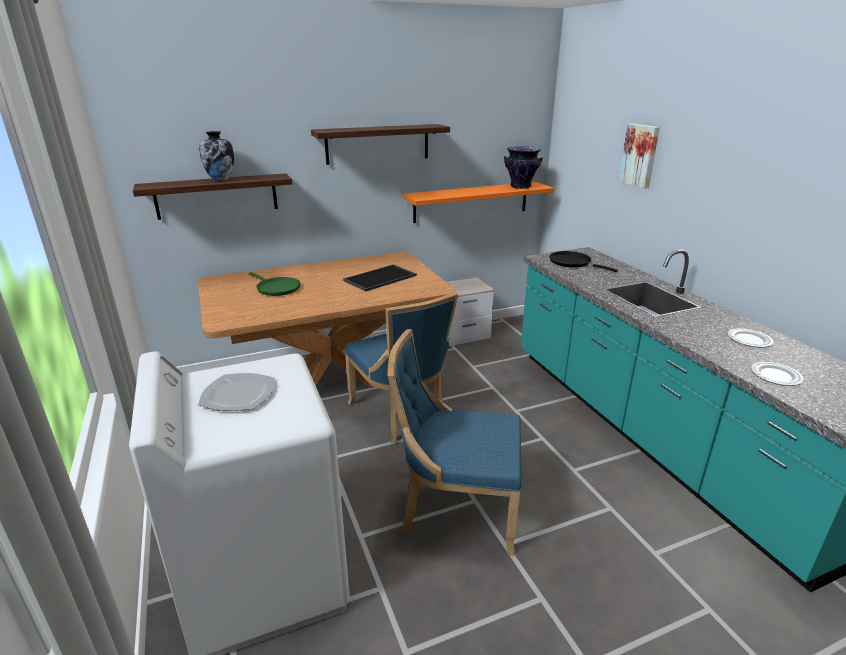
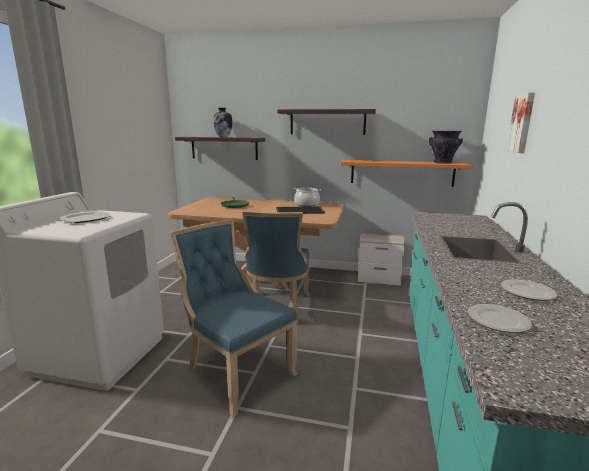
camera: 35 degrees right, 10 degrees down
(368, 264) = (307, 204): none -> cooking pot
(573, 263) = (447, 220): black frying pan -> none

